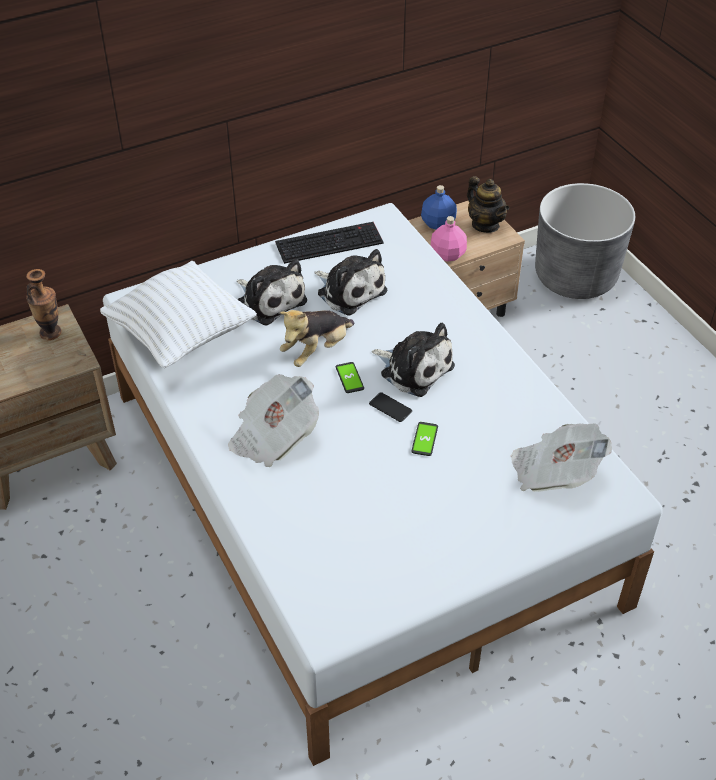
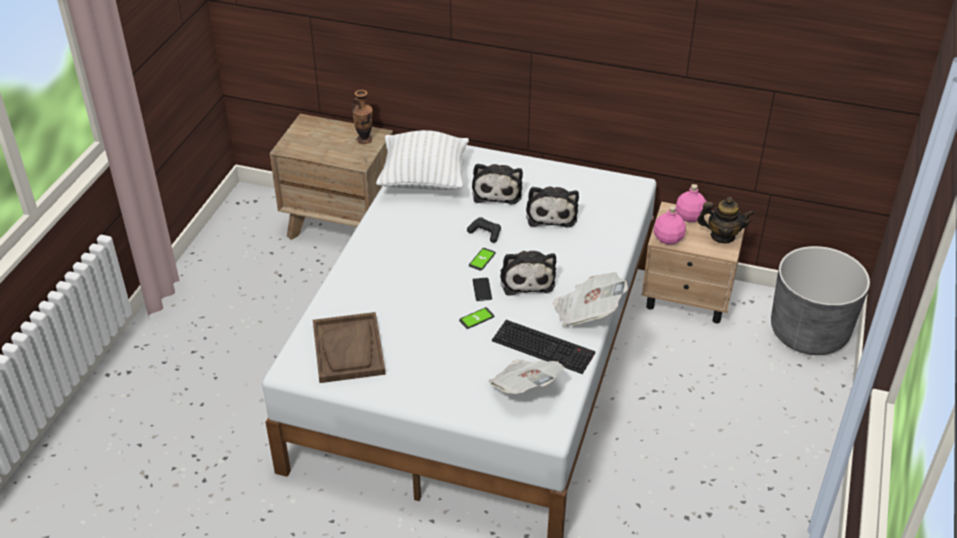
camera: 45 degrees right, 5 degrees down
(273, 436) = (398, 261): newspaper -> newspaper (587, 313)
(317, 350) = (485, 233): plush toy -> black game controller
(330, 242) = (580, 180): keyboard -> keyboard (545, 346)
(352, 563) = (348, 349): none -> brown tray
(438, 223) = (690, 216): blue bottle -> pink bottle
(485, 225) = (722, 236): teapot -> teapot turned 90 degrees counterclockwise

